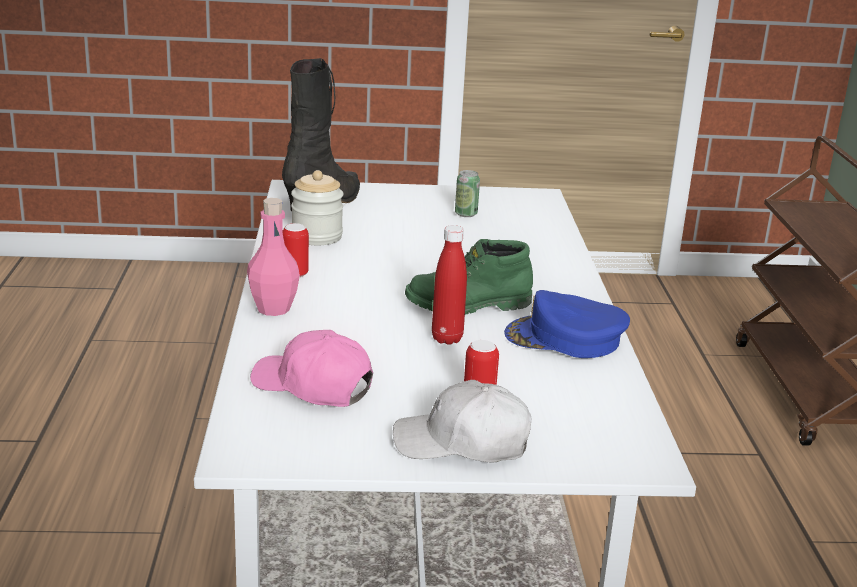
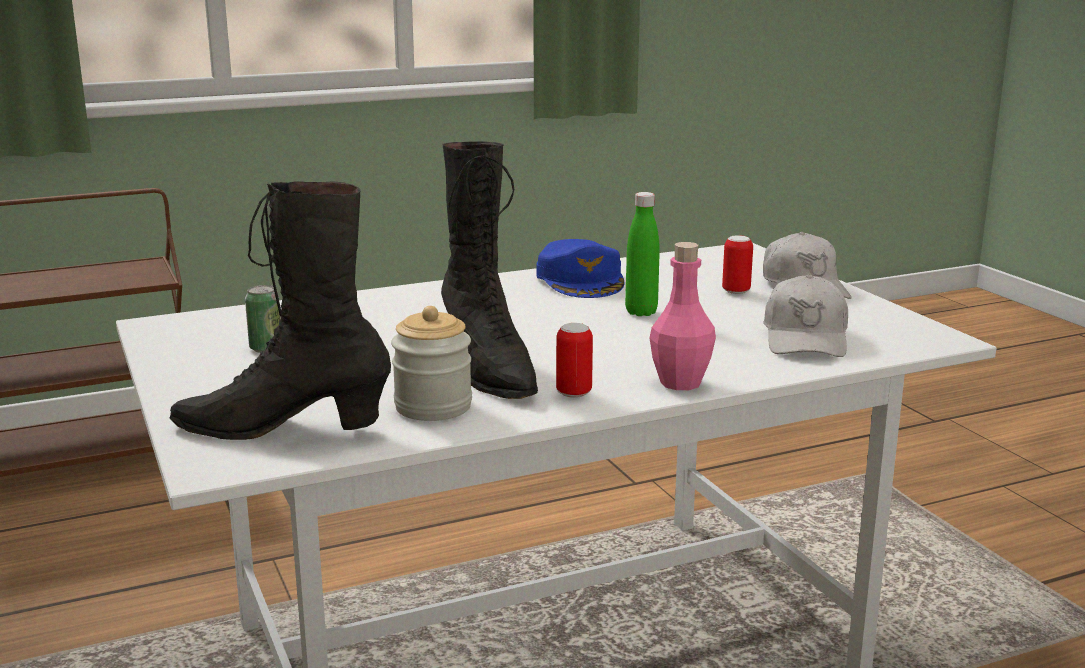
camera: 110 degrees left, 5 degrees down
(312, 386) = (806, 338): pink cap -> white cap
(363, 260) = (488, 370): none -> black boot
(447, 338) = (641, 312): red bottle -> green bottle
(468, 305) = (554, 314): green boot -> none

